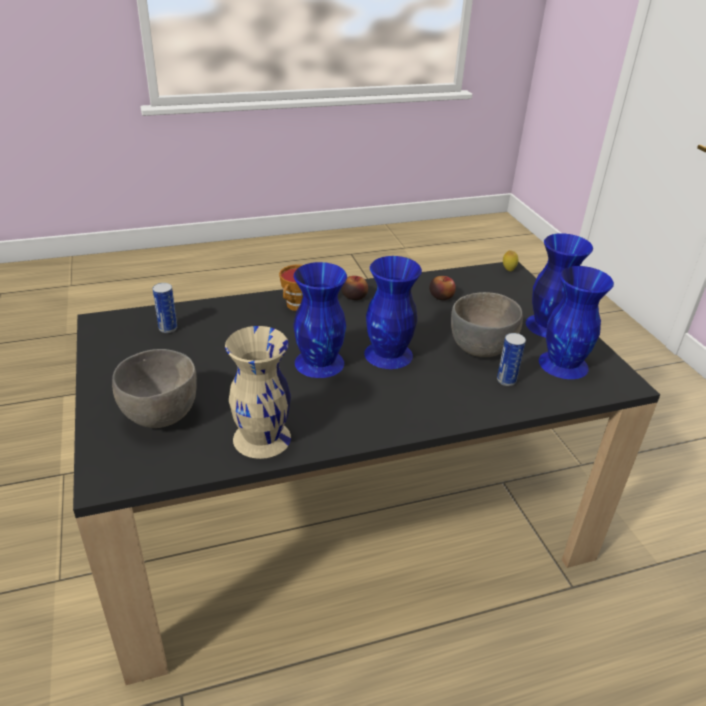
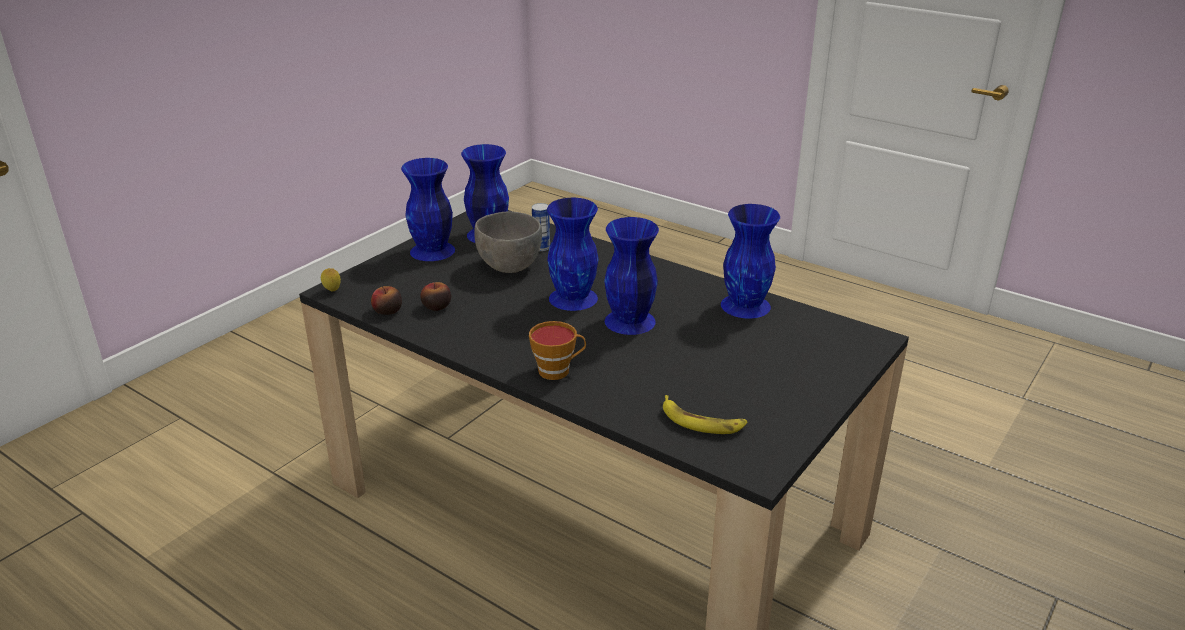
camera: 125 degrees left, 5 degrees down
(160, 416) = (797, 354): grey bowl -> none
(168, 328) = (701, 421): can -> banana
(261, 439) = (746, 305): beige vase -> blue vase
(354, 296) = (496, 348): apple -> apple (387, 311)

